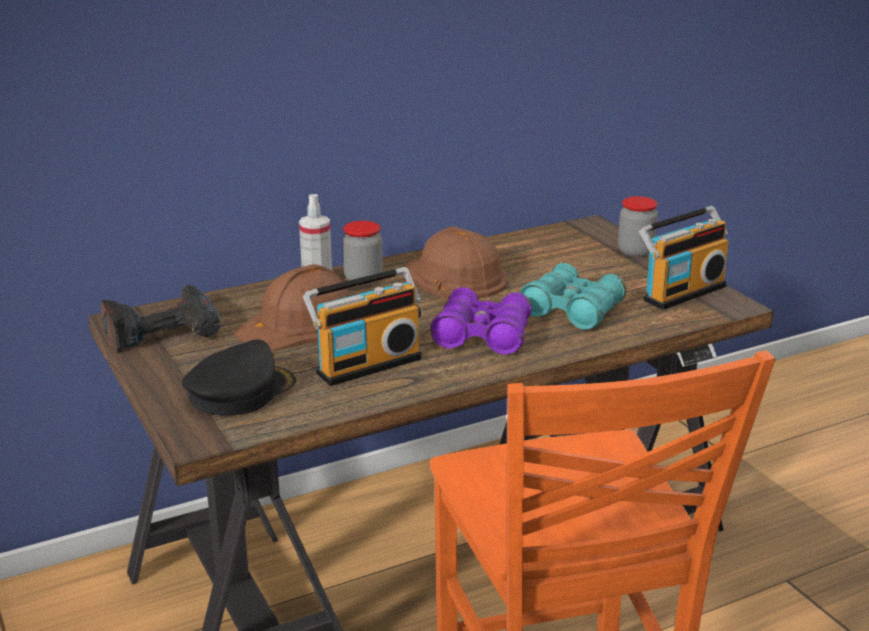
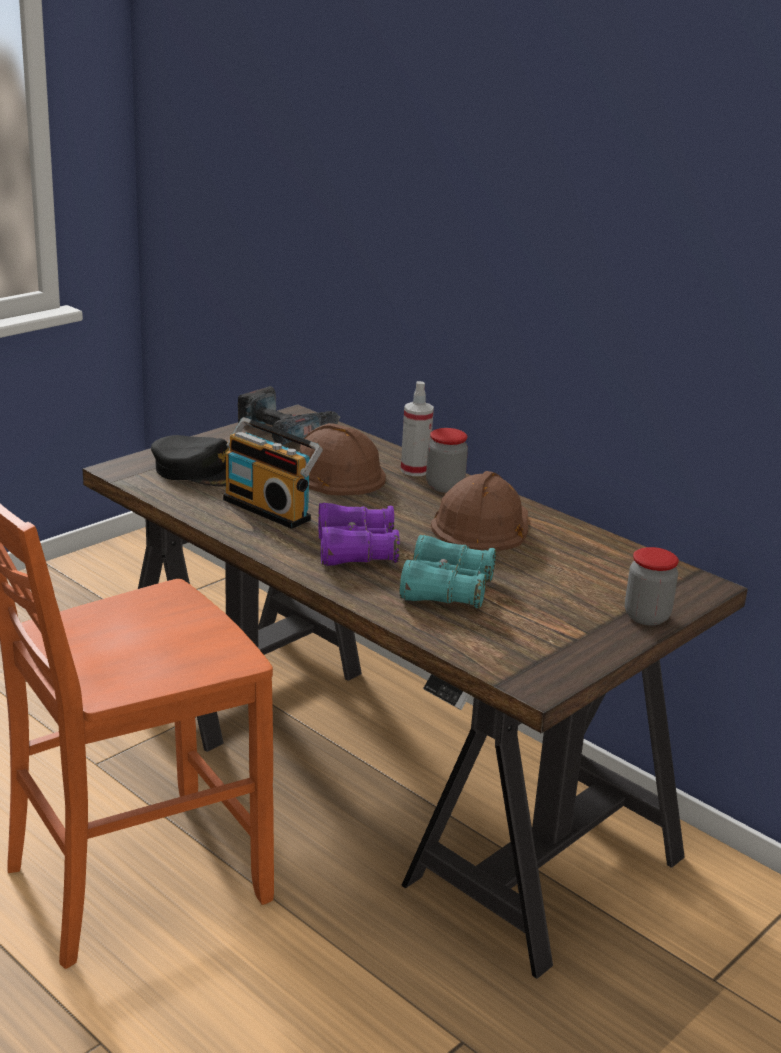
camera: 70 degrees right, 0 degrees up
(681, 292) = (548, 649): radio -> none

